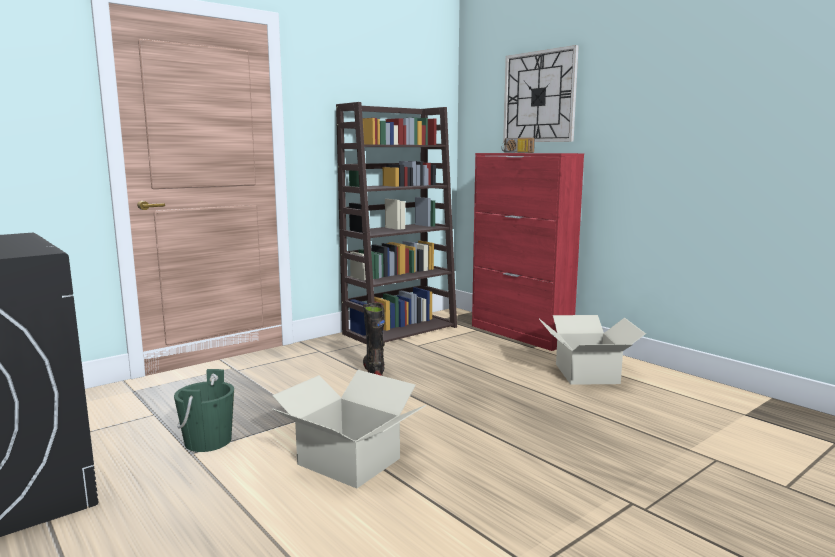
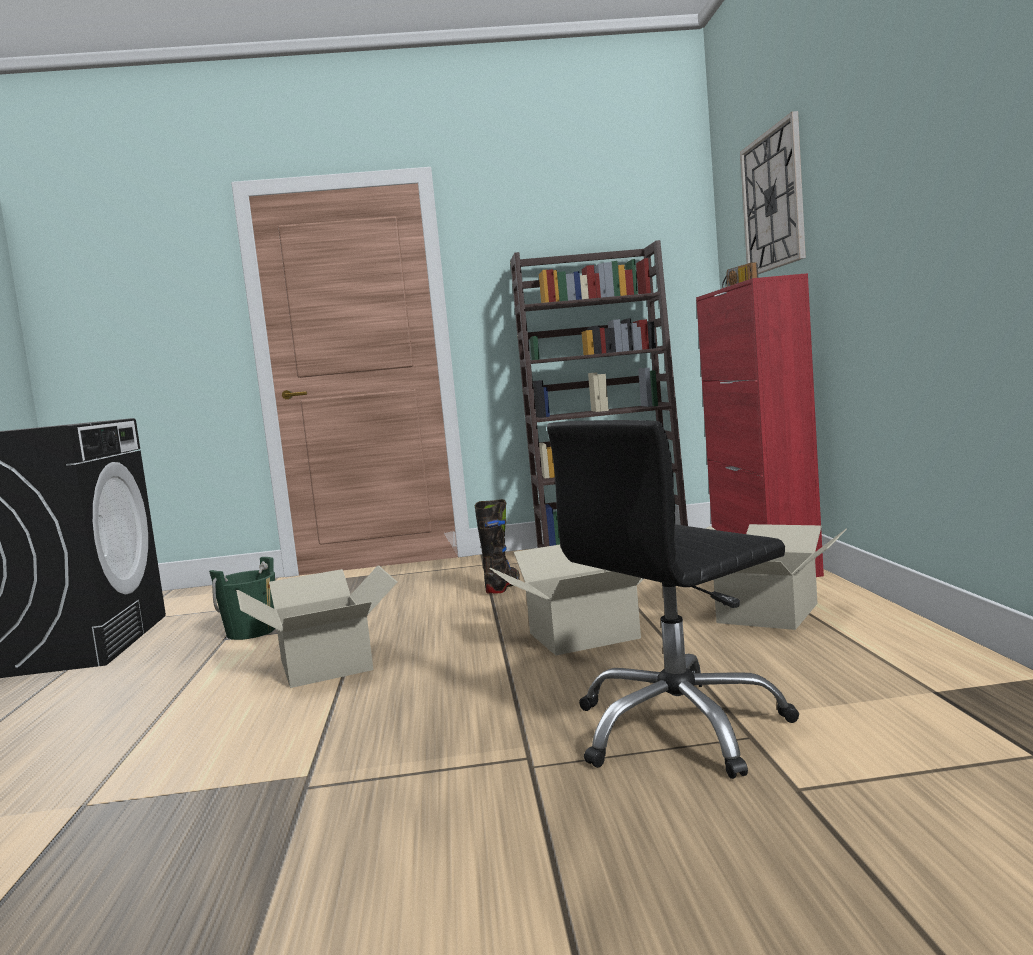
camera: 35 degrees right, 5 degrees down
(506, 405) = (584, 636): none -> cardboard box
(675, 462) = (679, 728): none -> black office chair

